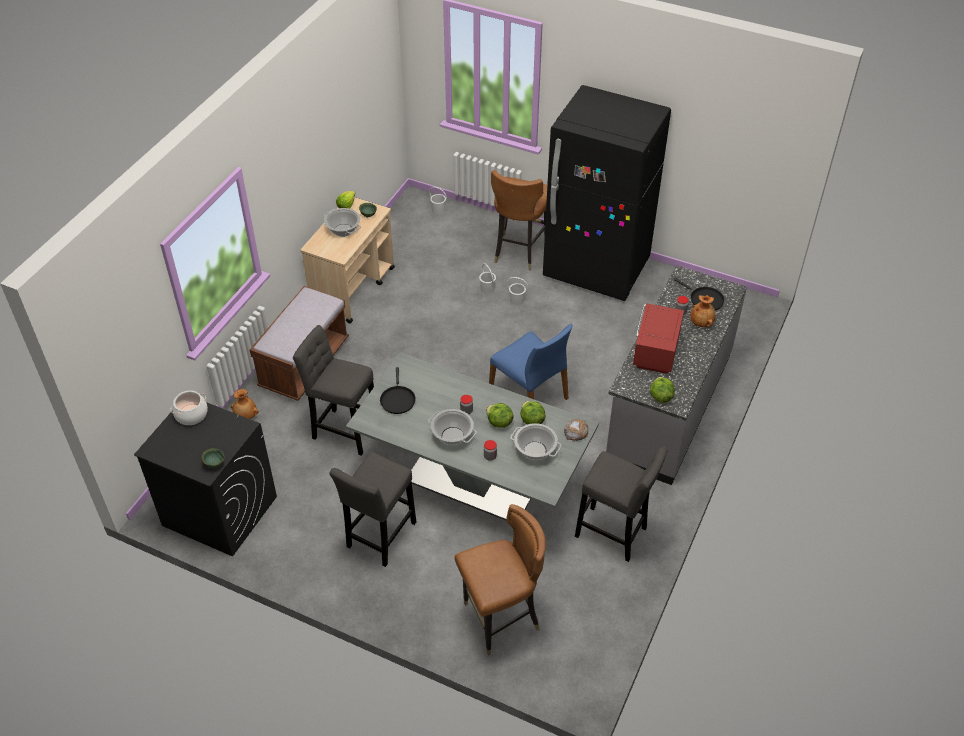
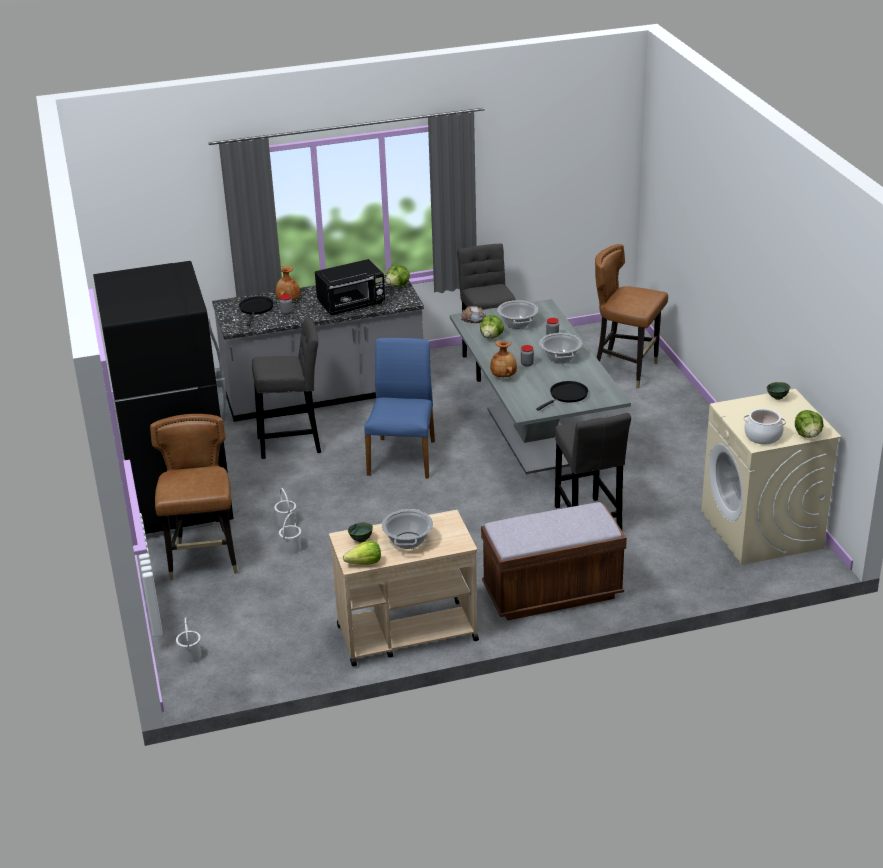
camera: 130 degrees left, 15 degrees down
(219, 511) = (762, 530): black washing machine -> beige washing machine
(245, 416) = (661, 584): brown vase -> brown vase (504, 376)
(379, 538) = (650, 446): grey stool -> grey stool (293, 444)
(499, 423) = (515, 347): lettuce -> lettuce (808, 435)
(519, 251) = (204, 560): brown chair -> brown chair turned 75 degrees counterclockwise
(655, 352) = (352, 304): red microwave -> black microwave

